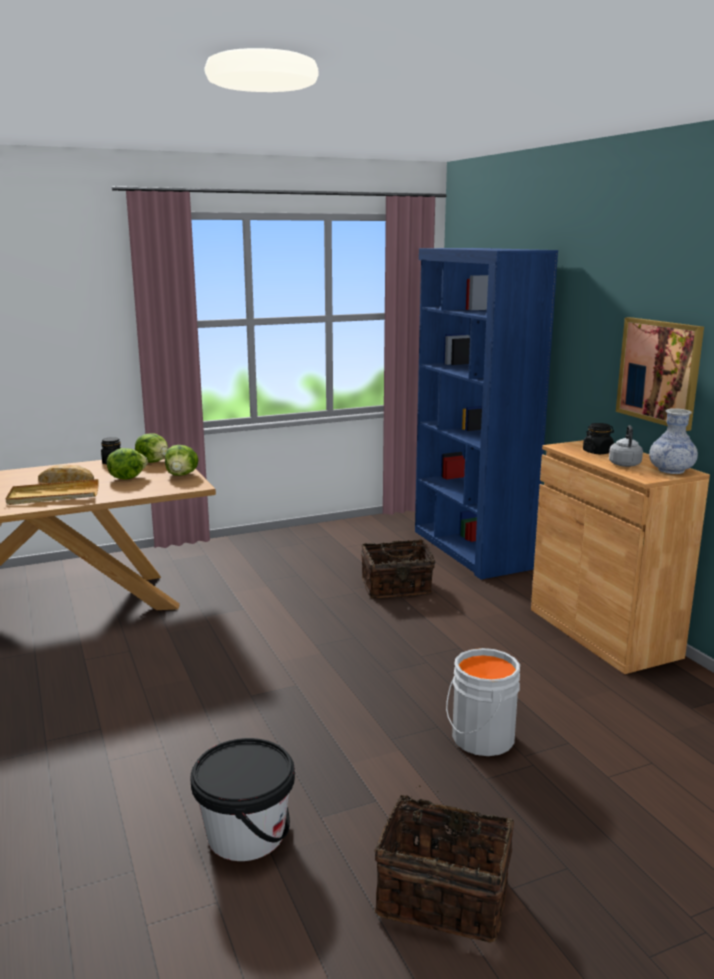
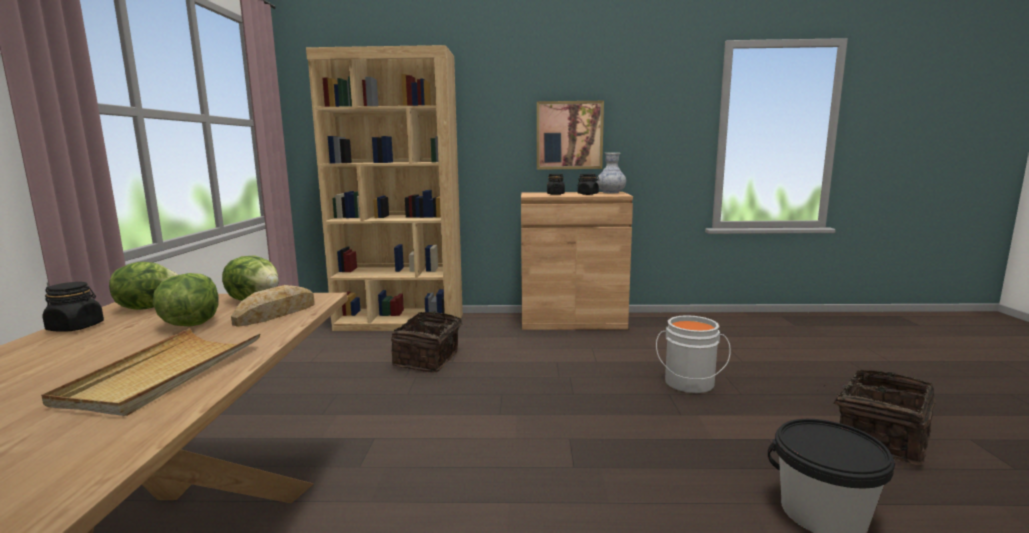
camera: 65 degrees left, 5 degrees down
(66, 481) = (95, 361): bread -> bread (276, 313)
(470, 549) = (400, 322): blue bookcase -> brown bookcase
(624, 464) = (588, 194): grey kettle -> black jar

